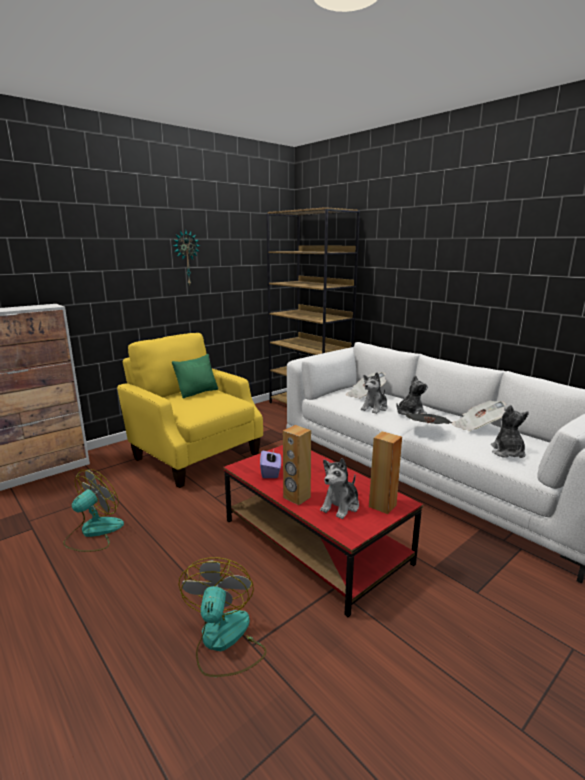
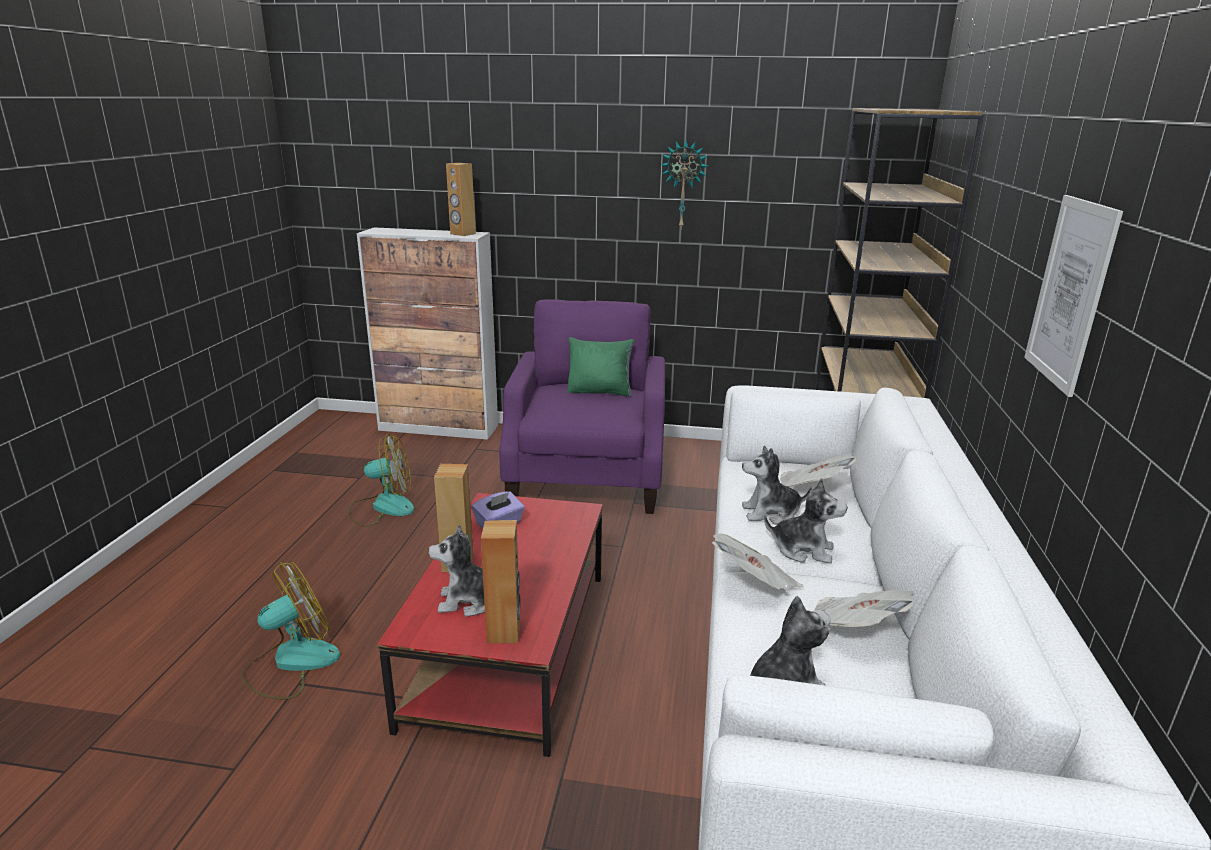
camera: 50 degrees right, 5 degrees up
(41, 306) = (462, 234): none -> brown speaker
(195, 455) = (587, 478): yellow armchair -> purple armchair
(478, 270) = (1070, 293): none -> picture

